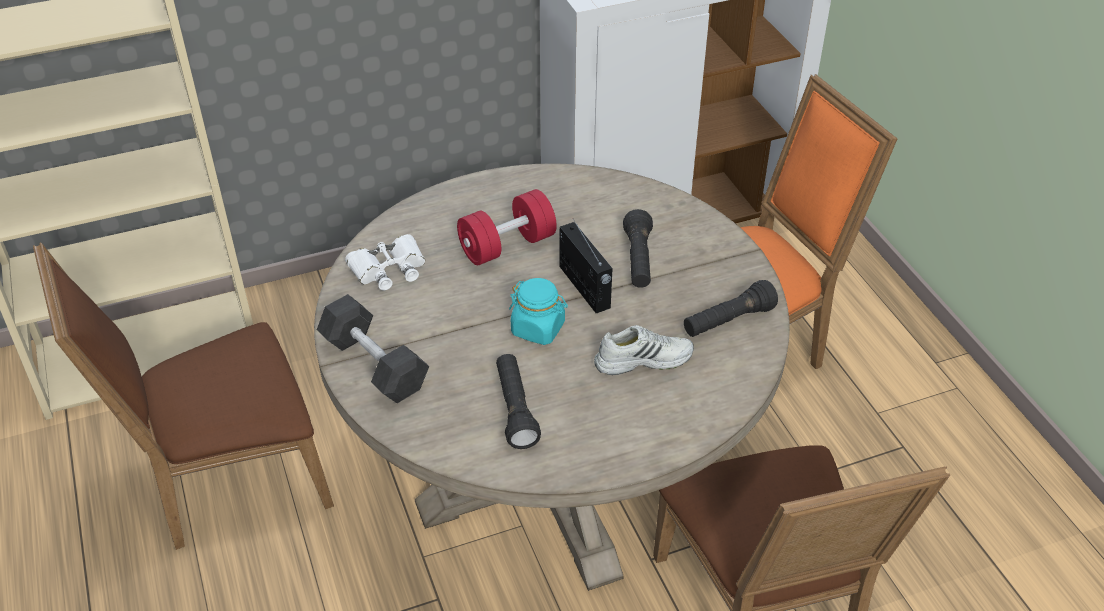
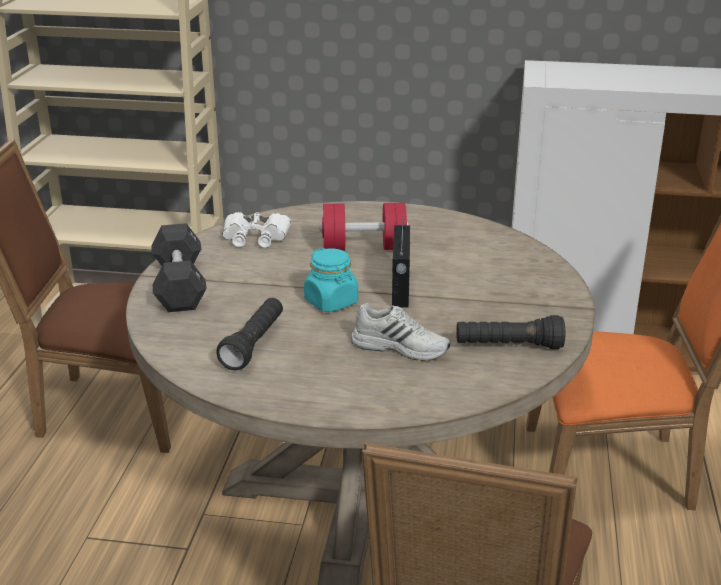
camera: 30 degrees right, 15 degrees down
(638, 260) = (467, 285): black flashlight -> none

